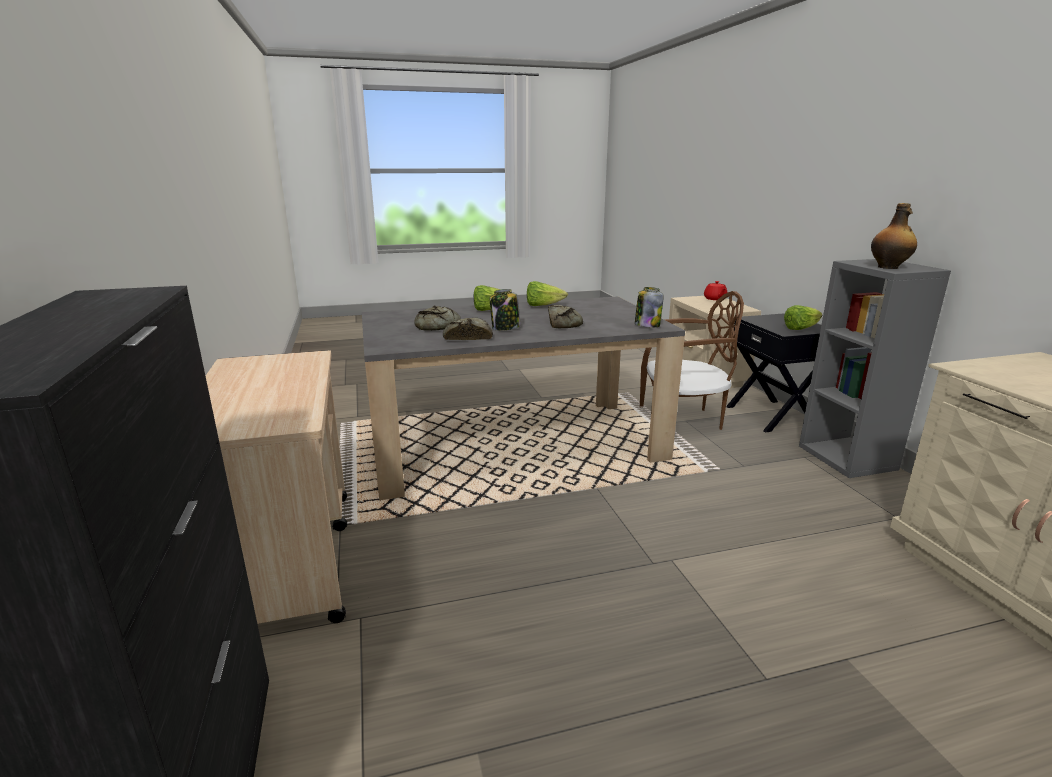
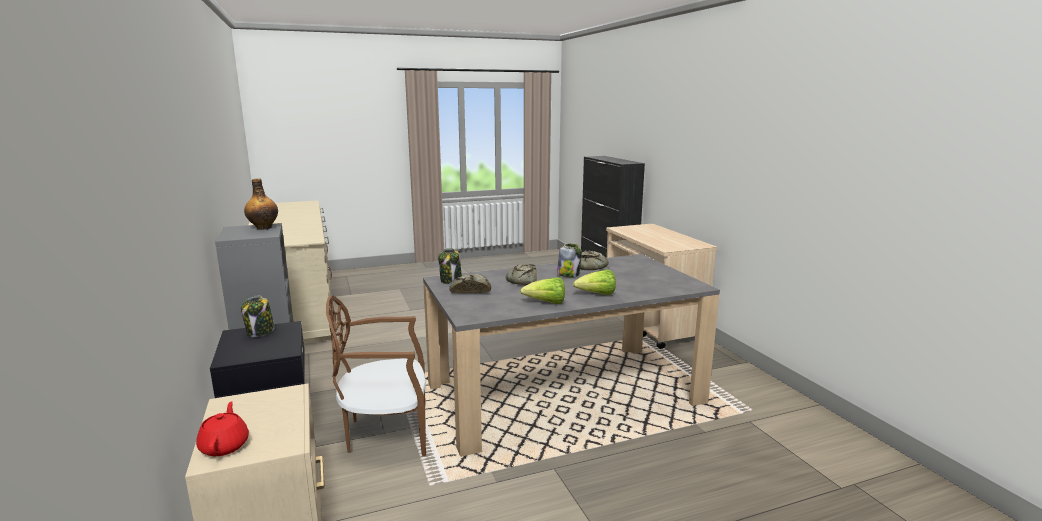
camera: 175 degrees right, 5 degrees down
(437, 326) = (624, 275): bread -> bread (470, 290)
(800, 328) = (260, 332): lettuce -> jar

